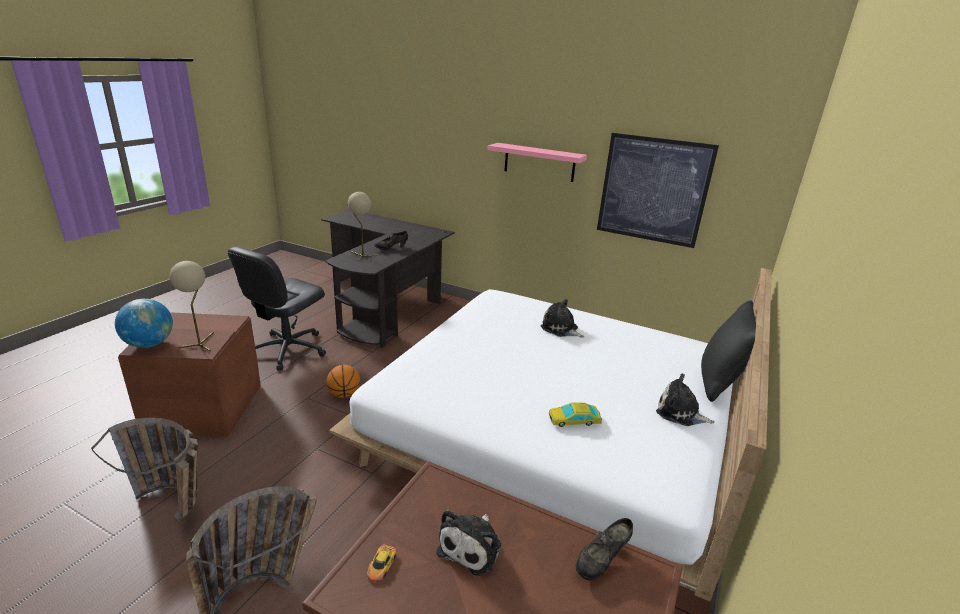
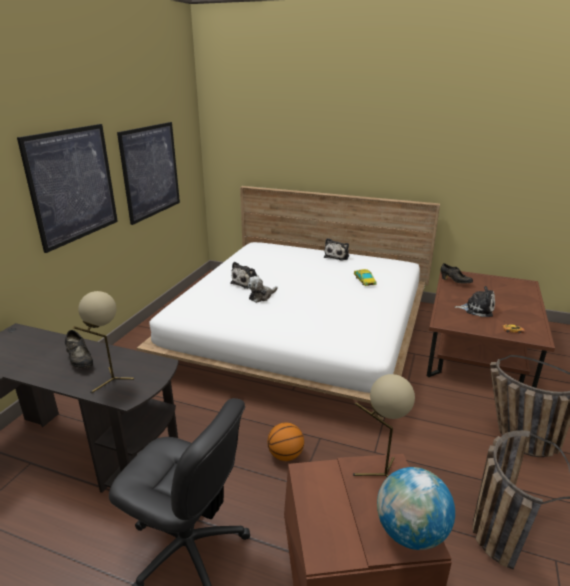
camera: 95 degrees left, 0 degrees up
(521, 334) = (261, 296): none -> plush toy
(539, 162) = (73, 185): pink shelf -> picture
(719, 382) = (298, 246): black pillow -> none

